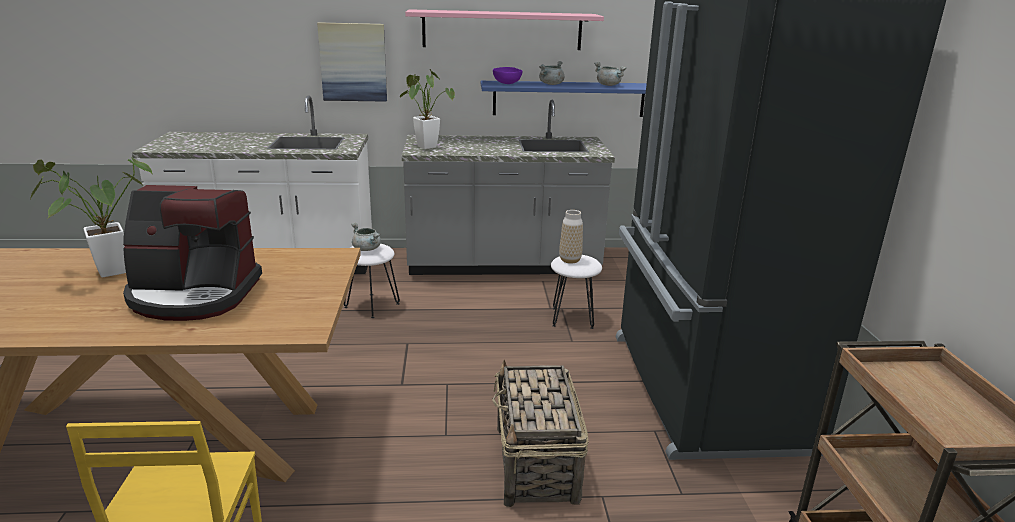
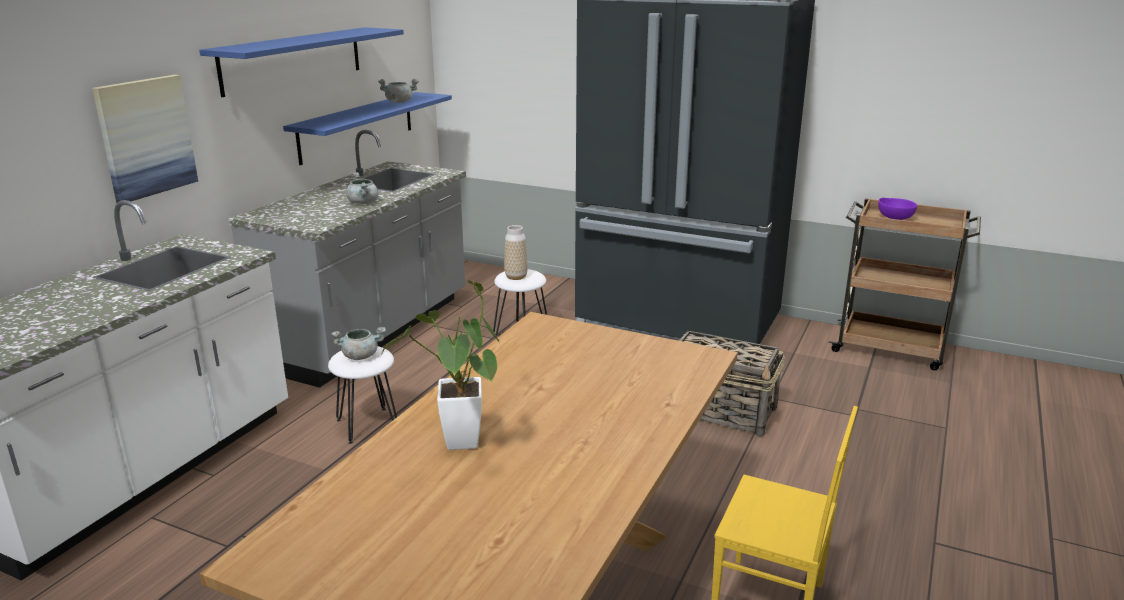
camera: 60 degrees left, 0 degrees up
(194, 295) = (583, 398): coffee machine -> none
(425, 146) = (299, 219): potted plant -> none
(502, 30) = (293, 59): pink shelf -> blue shelf
(507, 83) = (326, 122): purple bowl -> purple bowl (894, 218)
(551, 84) = (359, 113): grey cooking pot -> grey cooking pot (363, 203)

